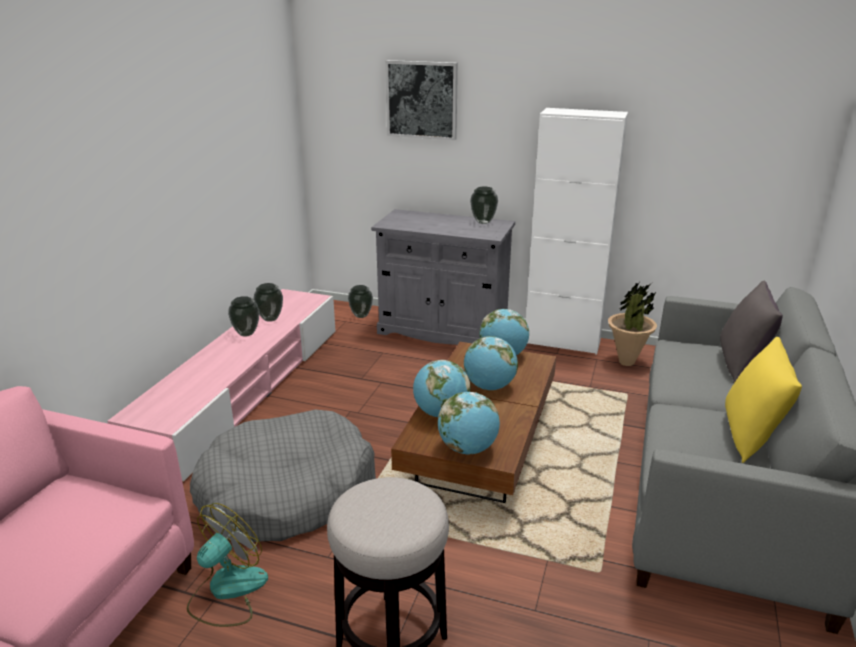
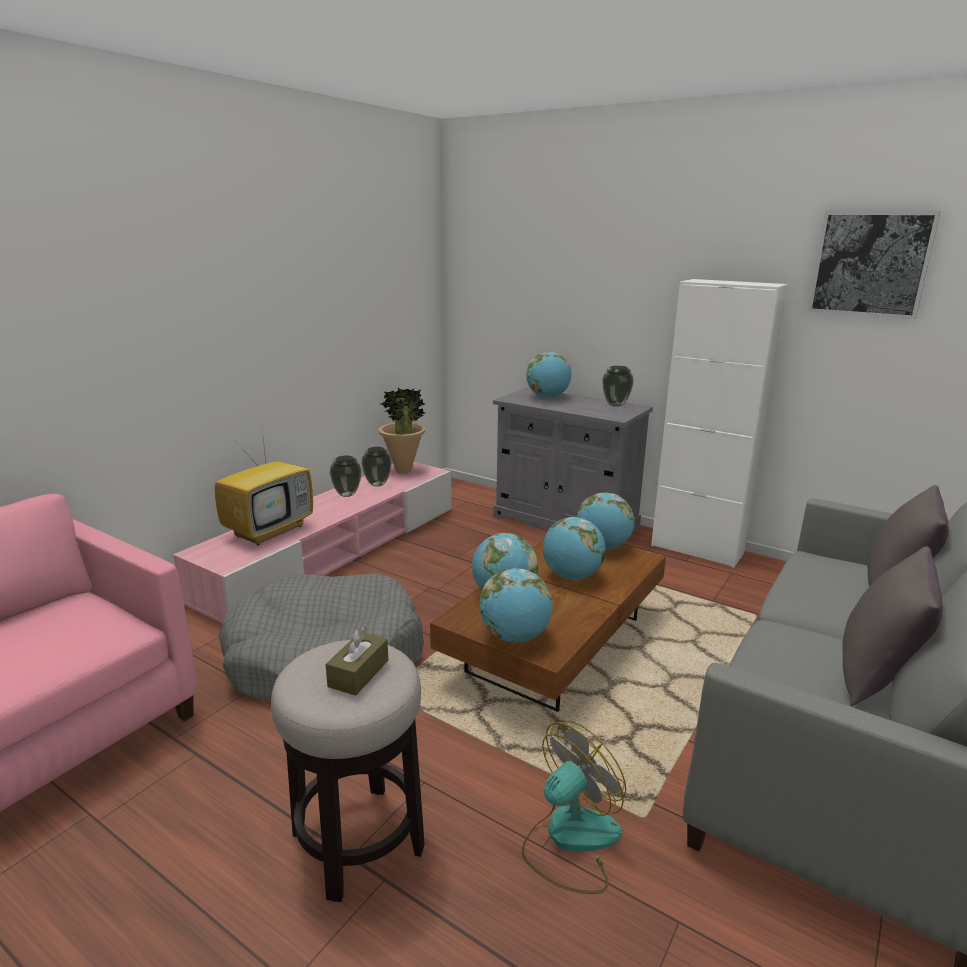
camera: 15 degrees right, 5 degrees down
(191, 381) = (270, 530): none -> television
(227, 591) = (214, 747): fan -> fan (570, 840)
(361, 316) = (485, 498): vase -> none
(399, 507) = (358, 673): none -> brown tissue box
(419, 219) = (548, 397): none -> globe
(422, 100) = (562, 271): picture -> picture (870, 264)
(626, 362) = (768, 580): potted plant -> potted plant (403, 471)
(750, 437) = (876, 676): yellow pillow -> grey pillow

